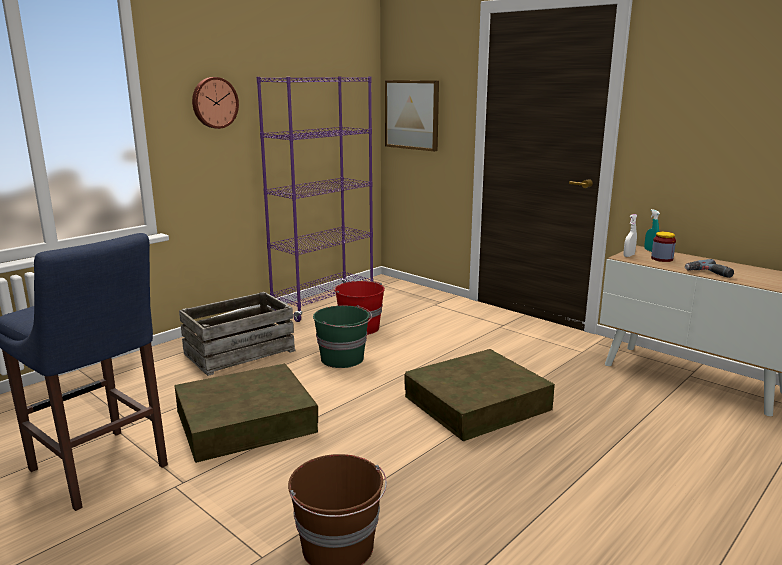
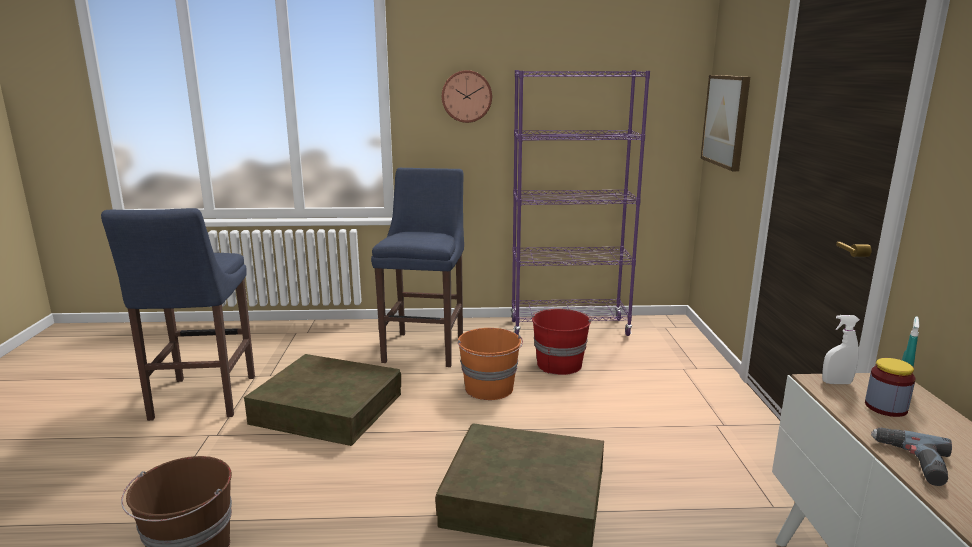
camera: 45 degrees right, 0 degrees up
(239, 352) = (426, 347): crate -> blue stool
(343, 359) = (489, 388): green bucket -> orange bucket

